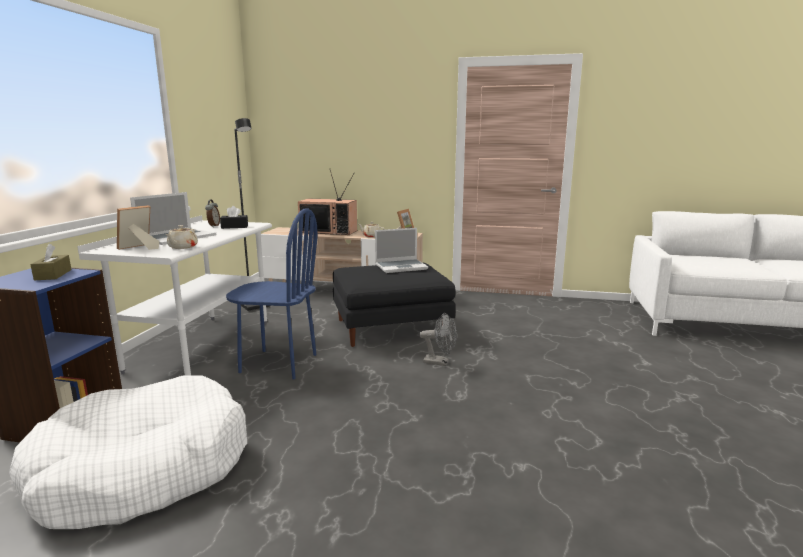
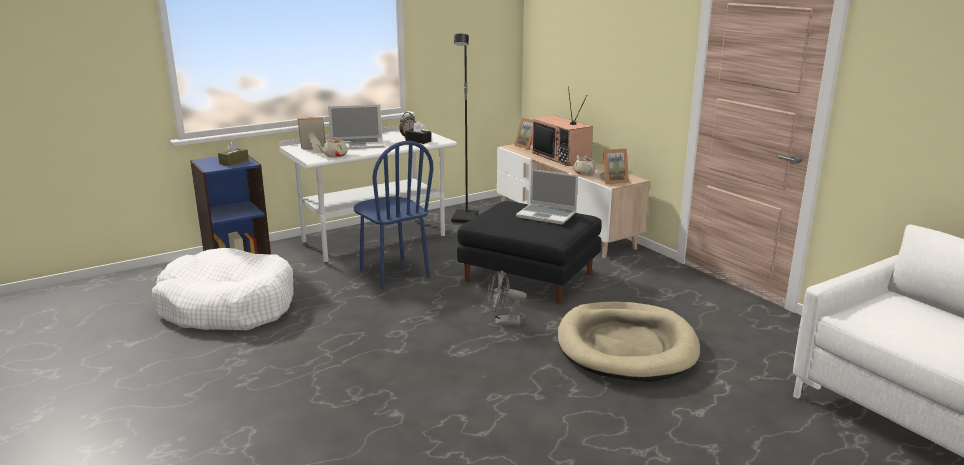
camera: 45 degrees right, 5 degrees up
(284, 230) = (527, 146): none -> picture frame
(440, 362) = (503, 322): grey fan -> grey fan turned 120 degrees clockwise
(536, 344) = (626, 346): none -> beige dog bed

